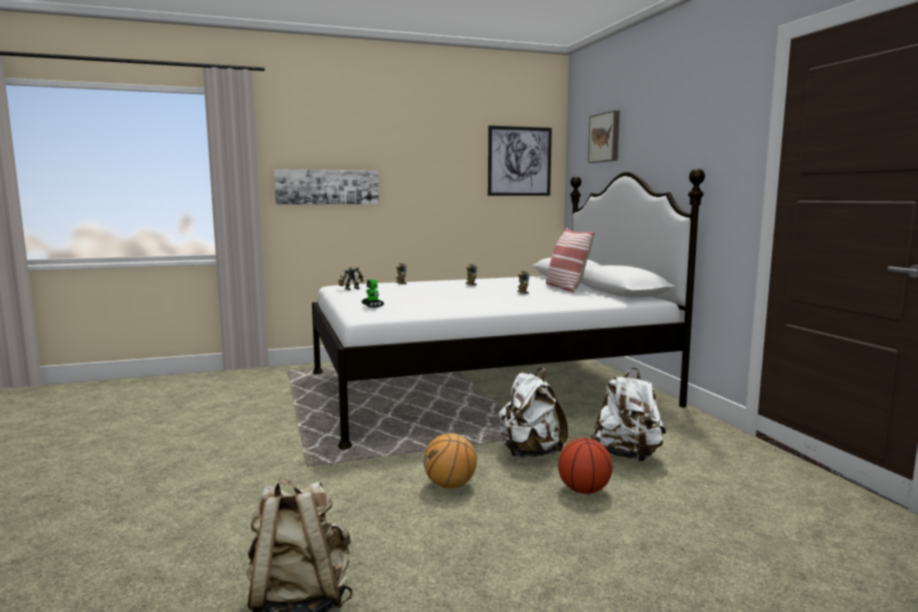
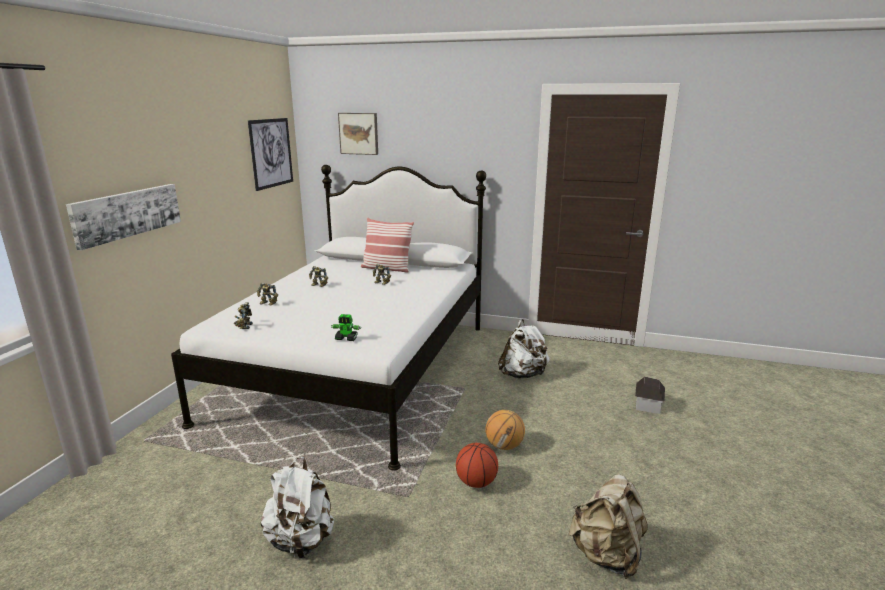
camera: 55 degrees left, 10 degrees up
(529, 453) = (487, 401): white backpack -> white backpack (301, 541)
(583, 490) = (551, 406): basketball -> basketball (476, 482)
(722, 562) = (648, 406): none -> toy house

